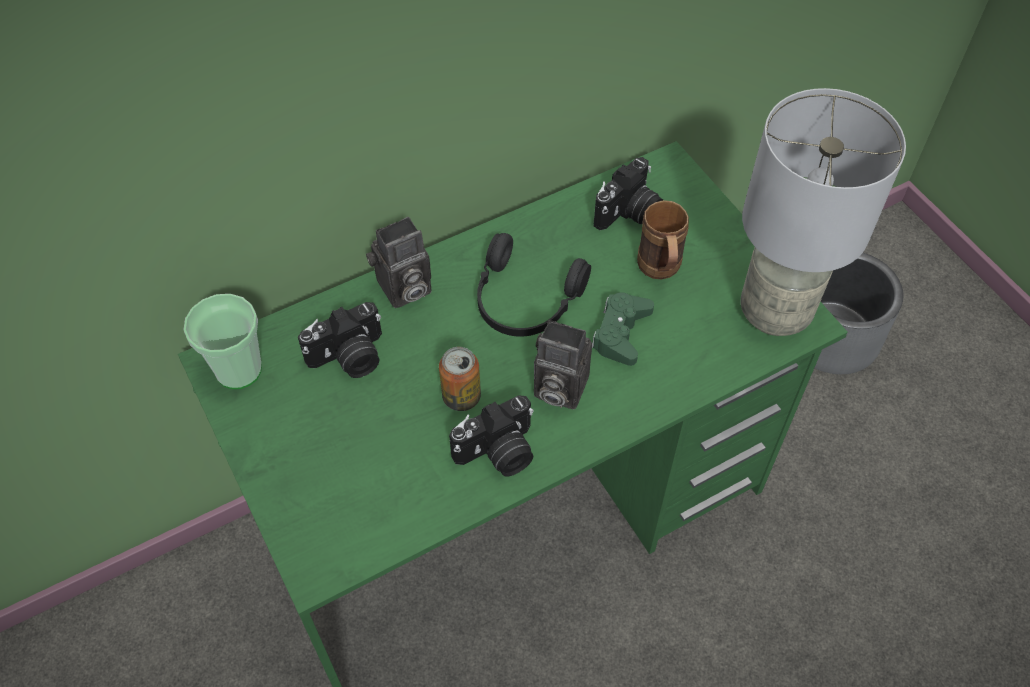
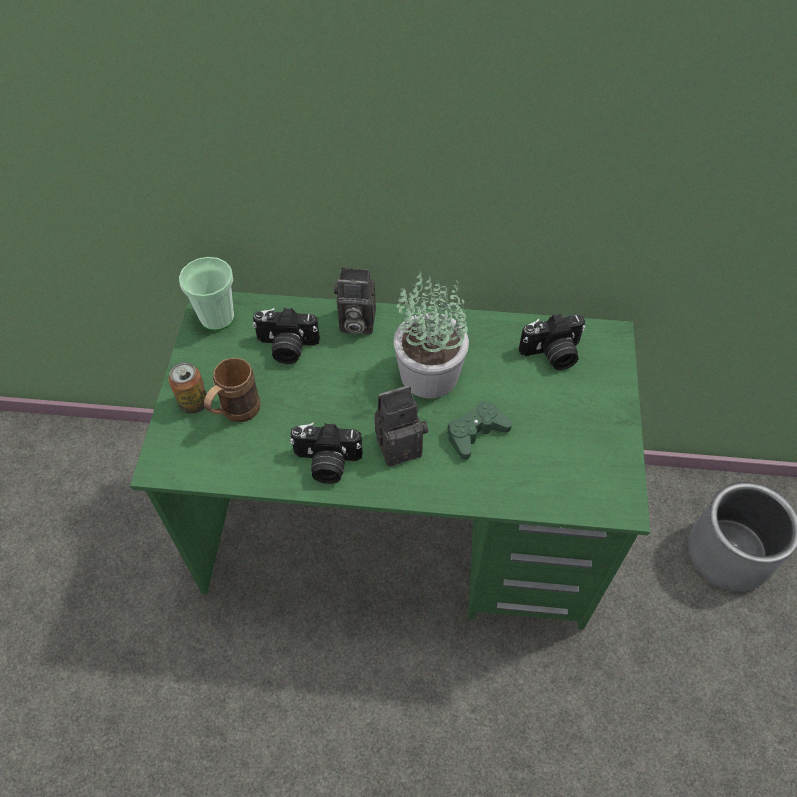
camera: 35 degrees right, 0 degrees up
(461, 397) = (334, 412): can -> can (194, 403)
(524, 301) = (427, 374): black headphones -> potted plant
(557, 388) = (400, 444): camera -> camera turned 105 degrees clockwise
(659, 272) = (540, 407): brown mug -> brown mug (235, 414)
(776, 311) = (605, 484): grey table lamp -> none

